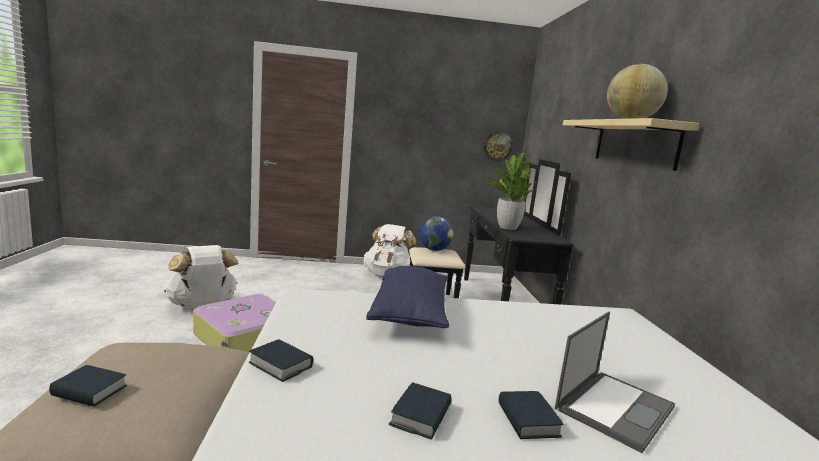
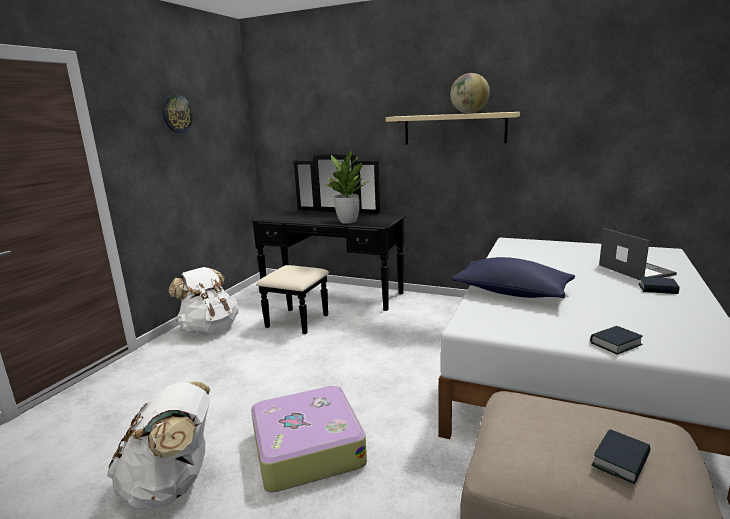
camera: 60 degrees left, 5 degrees up
(421, 416) = (666, 311): book -> none
(434, 250) = (285, 271): globe -> none
(497, 146) = (237, 150): wall clock -> wall clock (176, 113)

